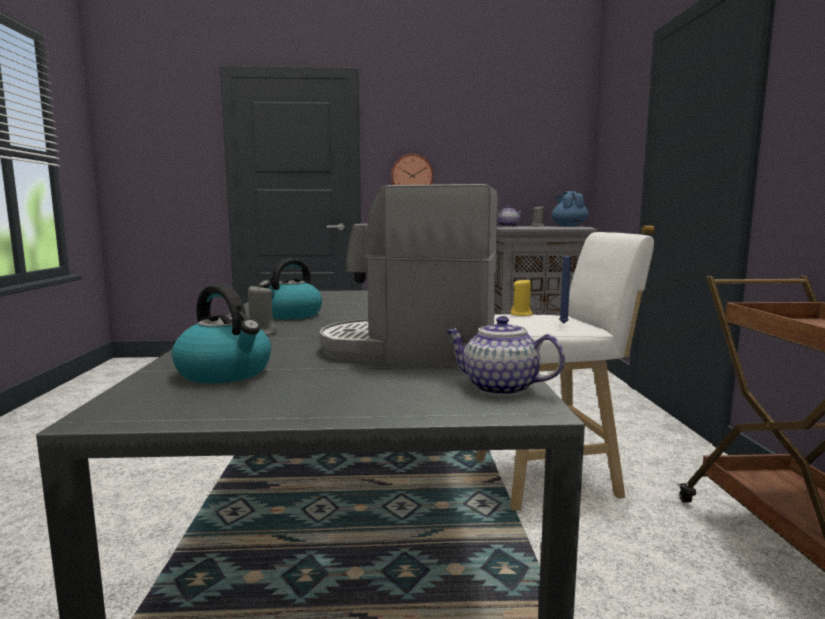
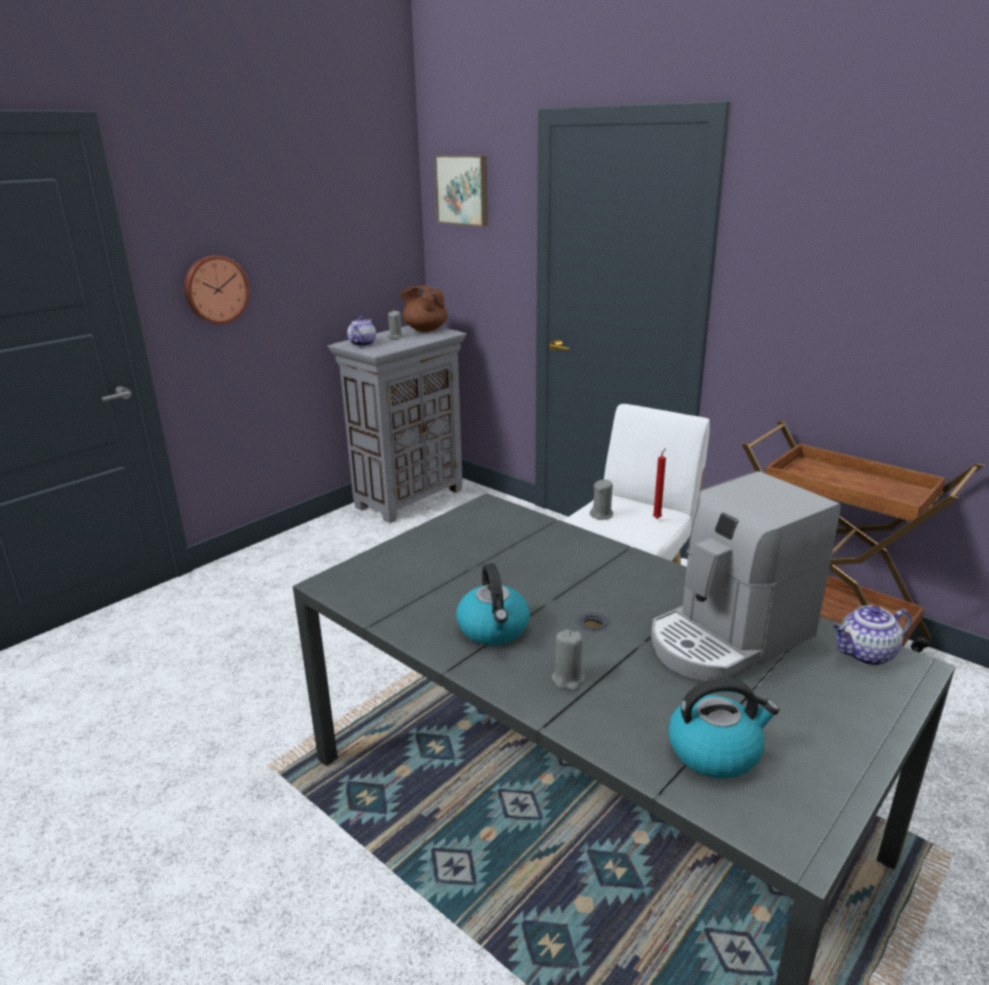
camera: 45 degrees left, 15 degrees up
(521, 314) = (601, 515): yellow candle -> grey candle
(565, 323) = (657, 518): blue candle -> red candle
(568, 226) = (425, 330): blue teapot -> brown teapot
(612, 117) = (463, 190): none -> picture

